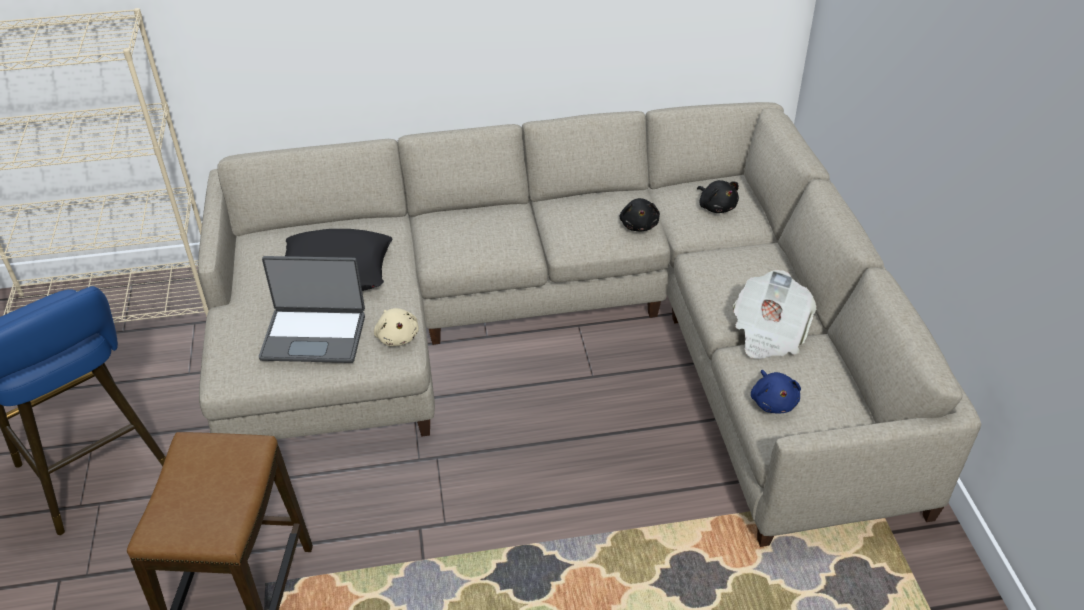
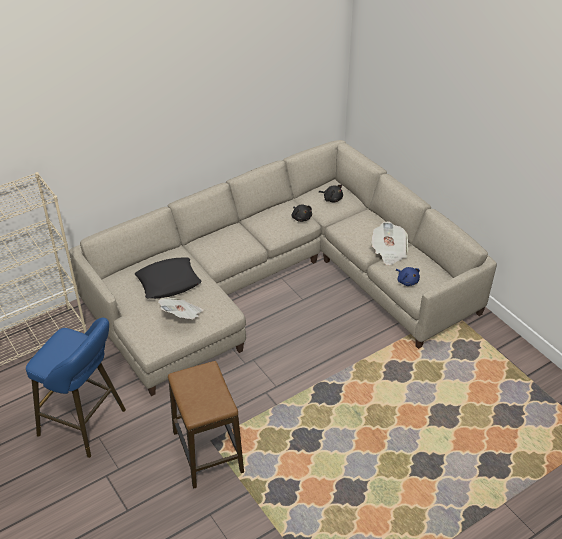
camera: 25 degrees left, 0 degrees up
(314, 335) = (182, 316): laptop -> newspaper
(397, 336) = (221, 304): beige plush toy -> none

